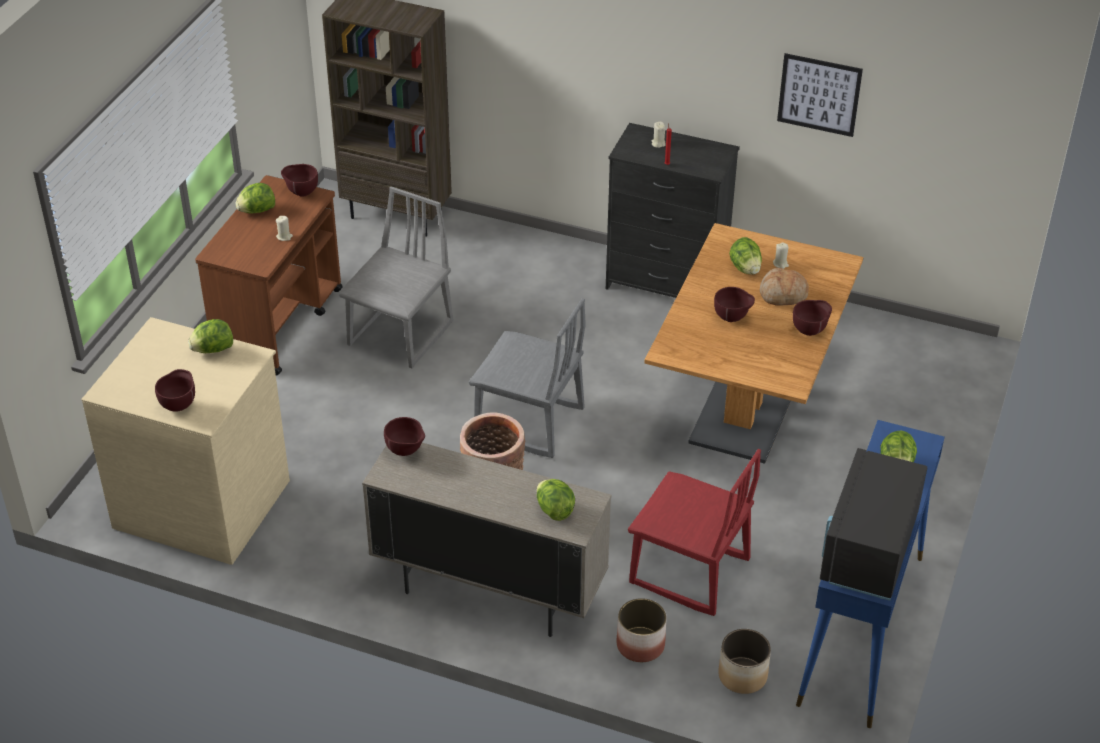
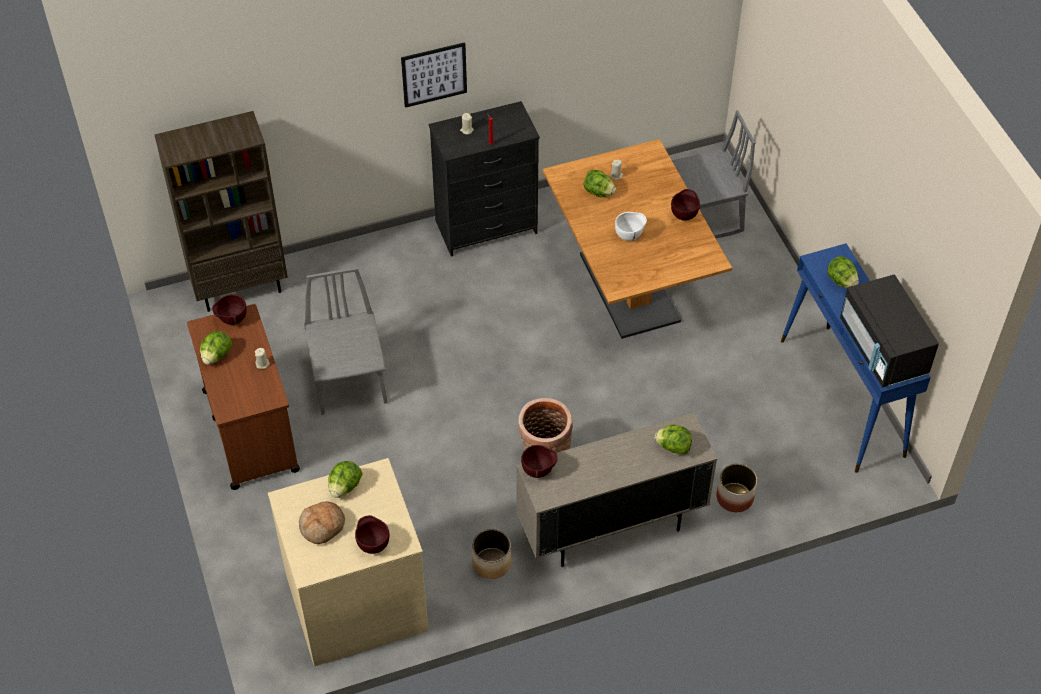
camera: 40 degrees left, 10 degrees up
(529, 423) = (508, 391): grey chair -> grey chair (702, 218)
(689, 572) = (713, 429): red chair -> none
(732, 318) = (630, 236): brown bowl -> white bowl
(743, 676) = (809, 475): planter -> planter (492, 563)
(783, 295) = (641, 198): bread -> bread (322, 526)
(819, 94) = (577, 36): picture -> picture (434, 74)

